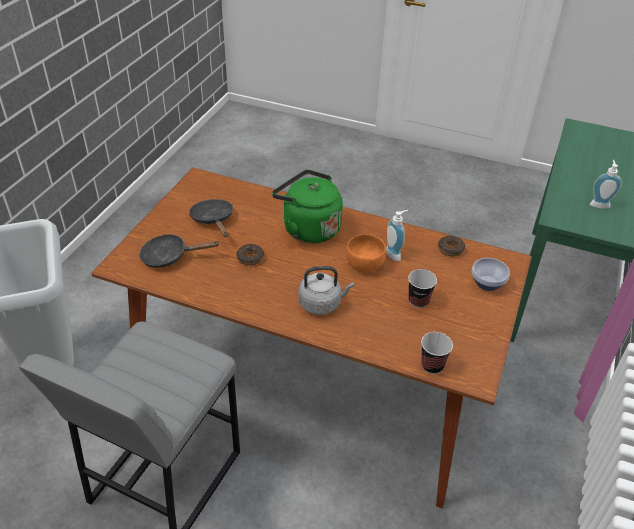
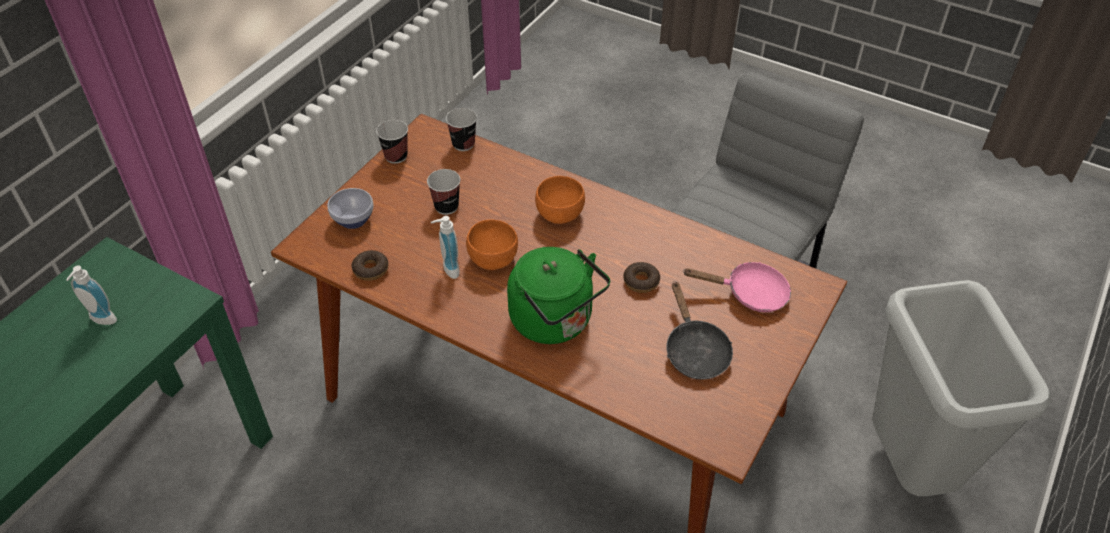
camera: 170 degrees left, 5 degrees up
(169, 256) = (749, 293): black frying pan -> pink frying pan
(322, 304) = (559, 214): grey kettle -> orange bowl
(488, 345) = (396, 156): none -> cup

